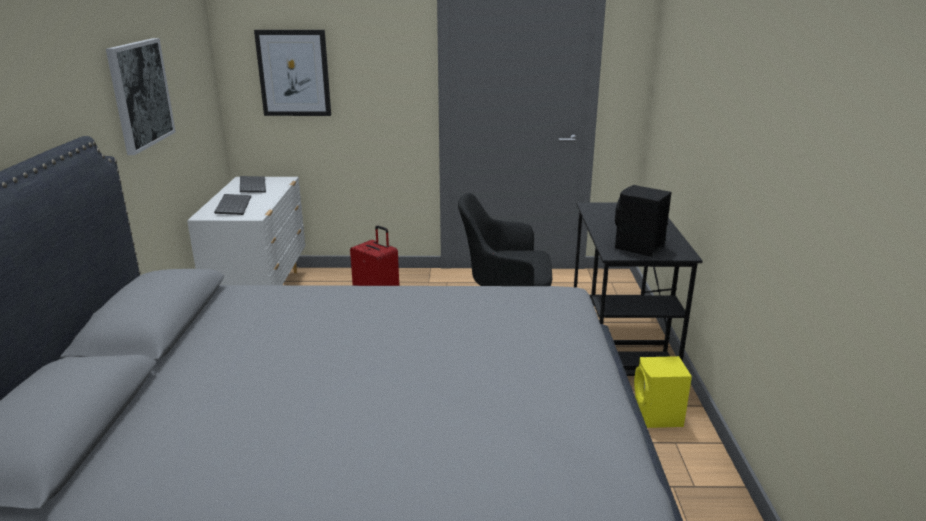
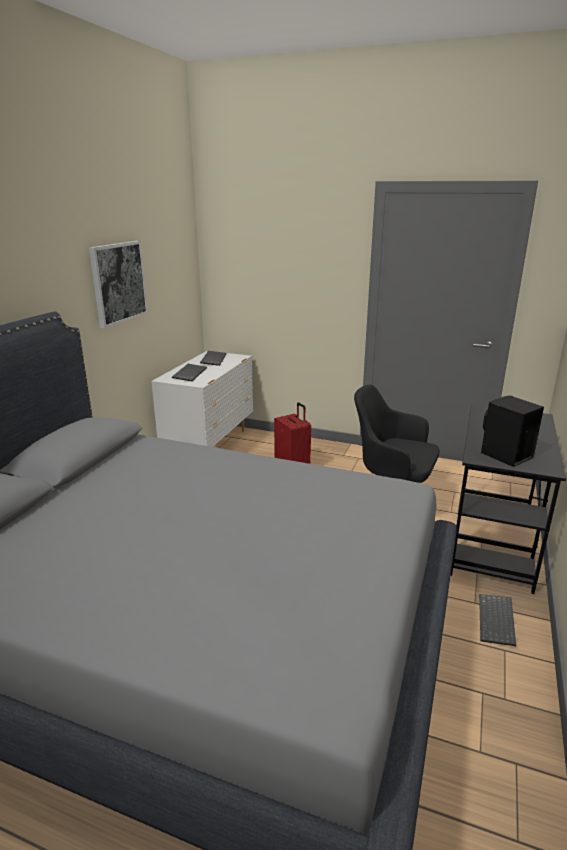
camera: 20 degrees right, 0 degrees up
(294, 73) = (254, 272): picture -> none
(657, 417) = (497, 621): yellow speaker -> keyboard

